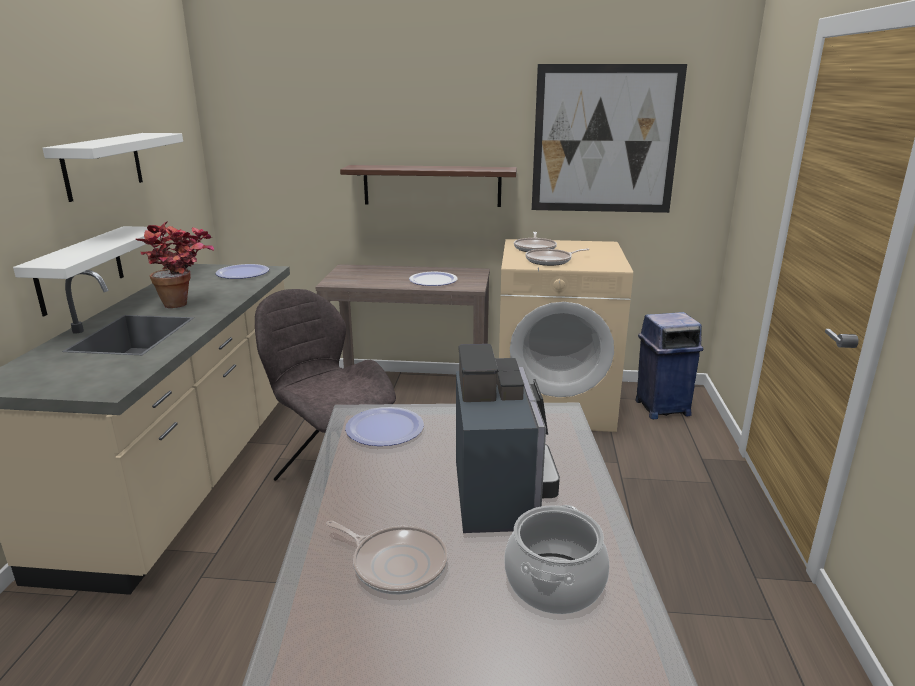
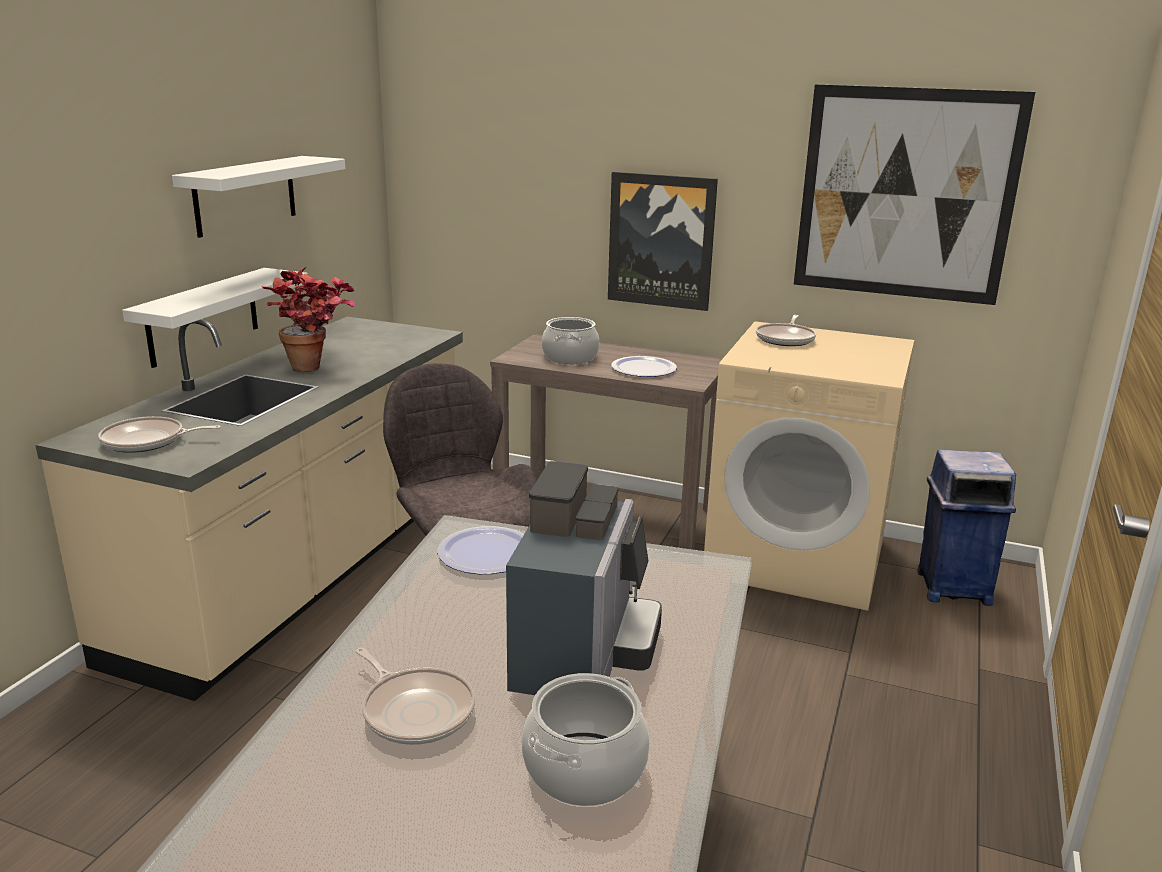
camera: 15 degrees right, 0 degrees up
(242, 273) = (402, 335): plate -> none
(374, 278) = (569, 357): none -> cooking pot
(432, 185) = (661, 241): shelf -> picture
(551, 261) = (795, 359): frying pan -> frying pan (147, 441)

